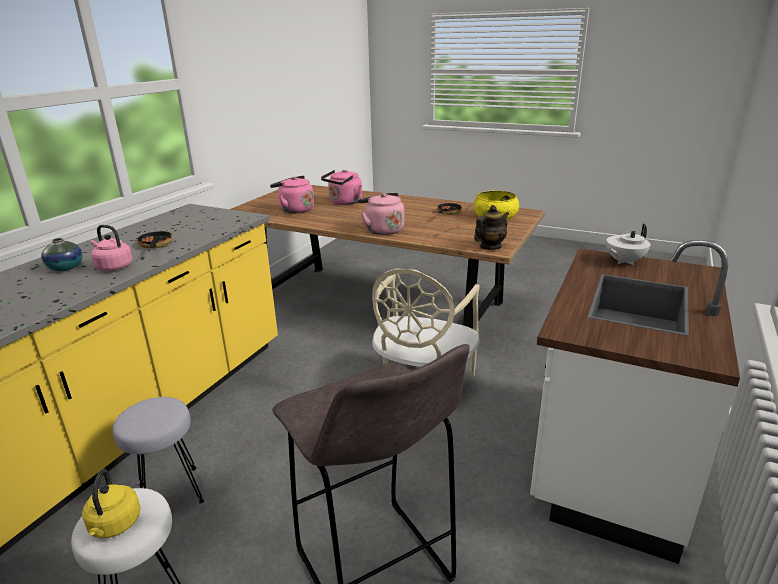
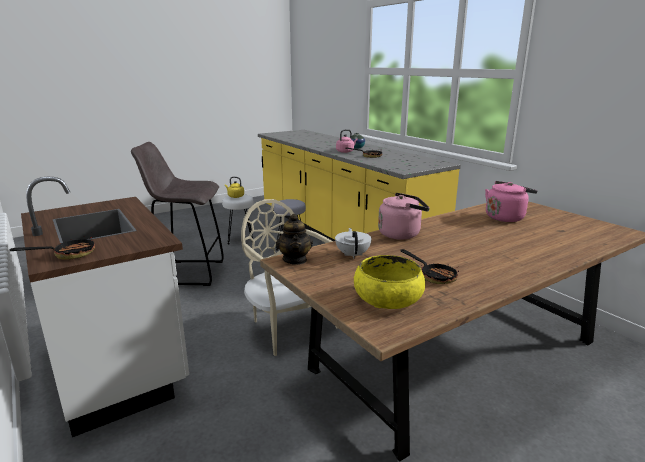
camera: 120 degrees right, 5 degrees down
(344, 202) = (524, 238): pink kettle -> none
(623, 261) = (128, 245): white teapot -> white teapot (353, 255)
(683, 272) = (68, 255): none -> frying pan

